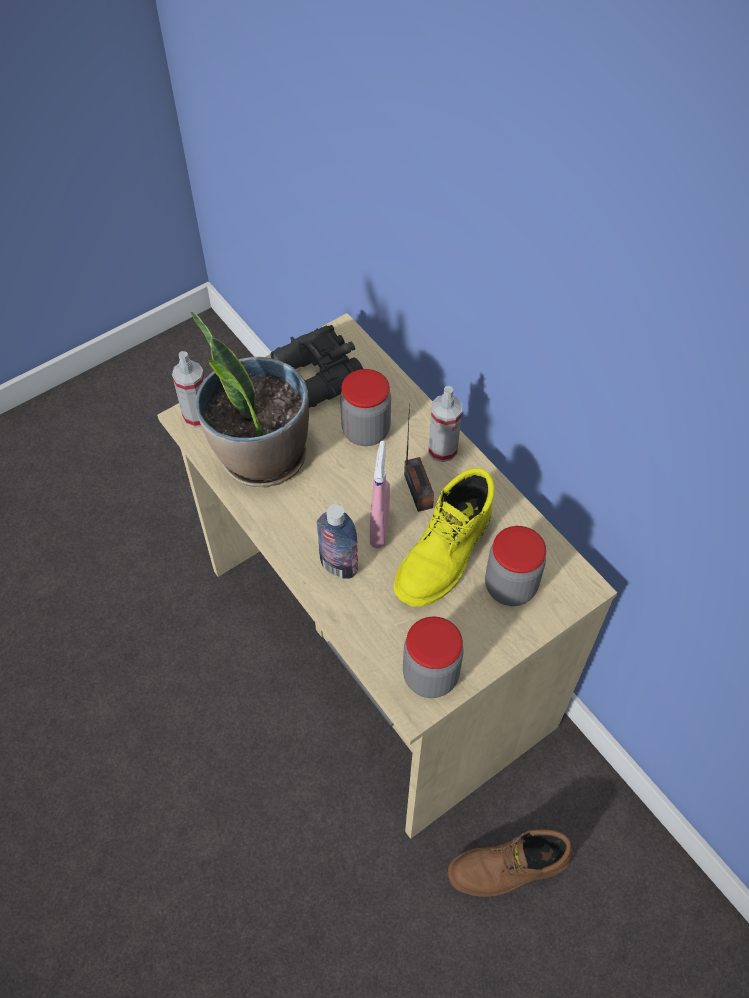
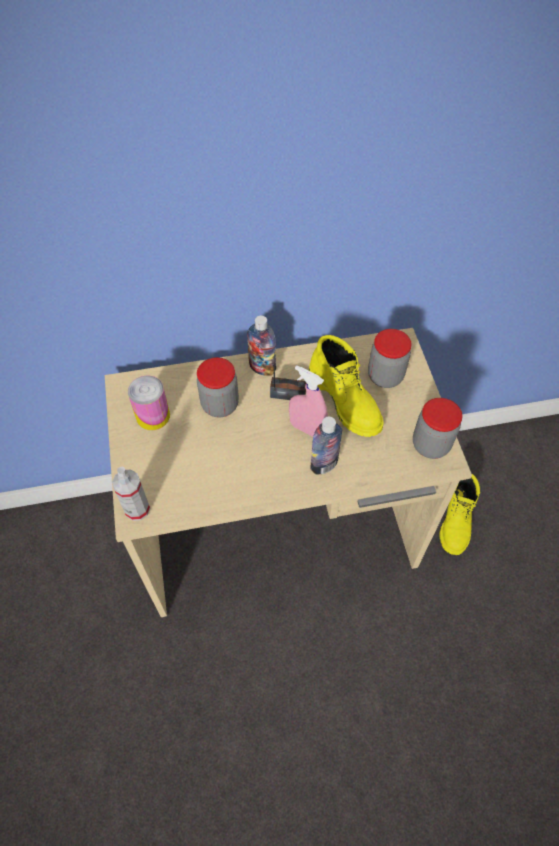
camera: 65 degrees left, 0 degrees up
(261, 456) = (202, 478): potted plant -> none
(317, 377) = (153, 416): black binoculars -> can
(442, 450) = (262, 368): spray bottle -> bottle
(508, 869) = (456, 521): brown boot -> yellow boot

